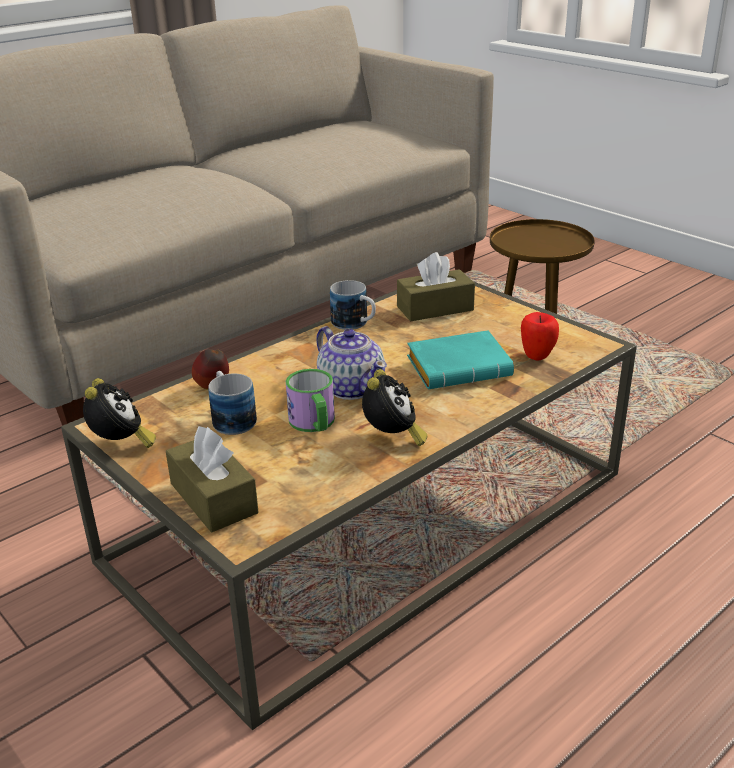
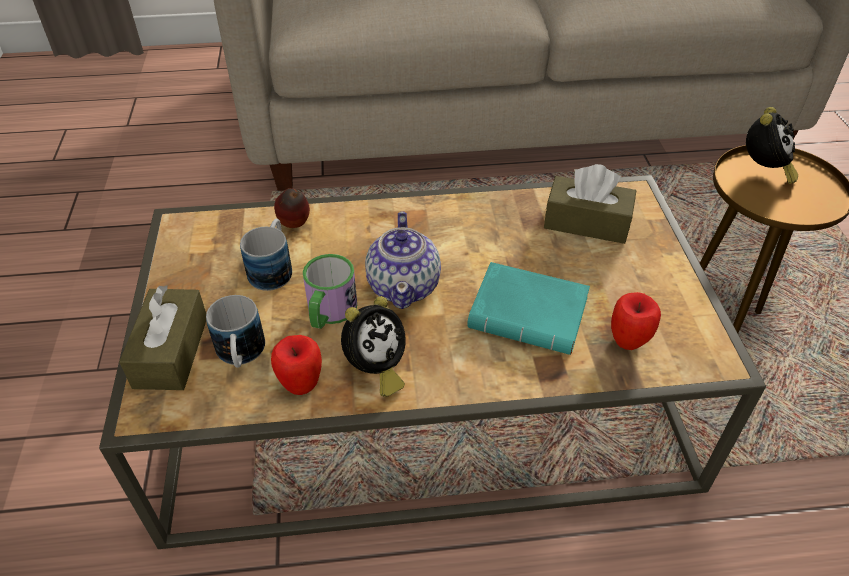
camera: 35 degrees right, 15 degrees up
(121, 444) = (171, 252): alarm clock -> alarm clock (763, 171)
(348, 469) = (301, 384): none -> apple
(355, 324) = (487, 208): mug -> mug (241, 356)

